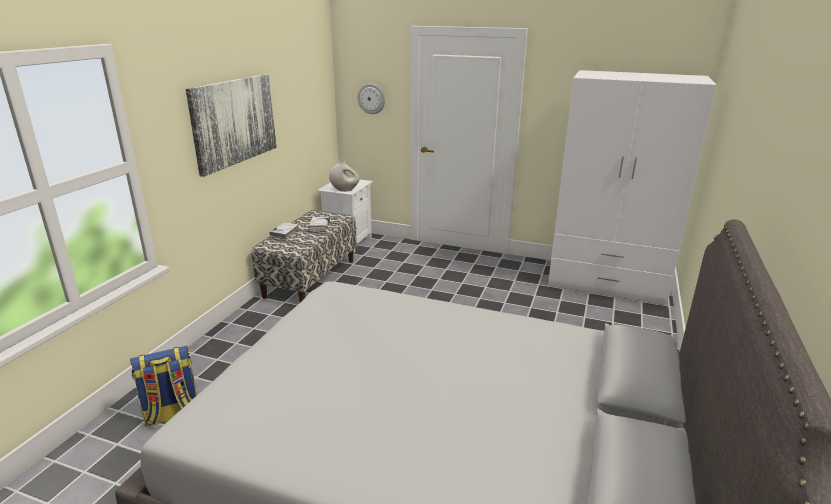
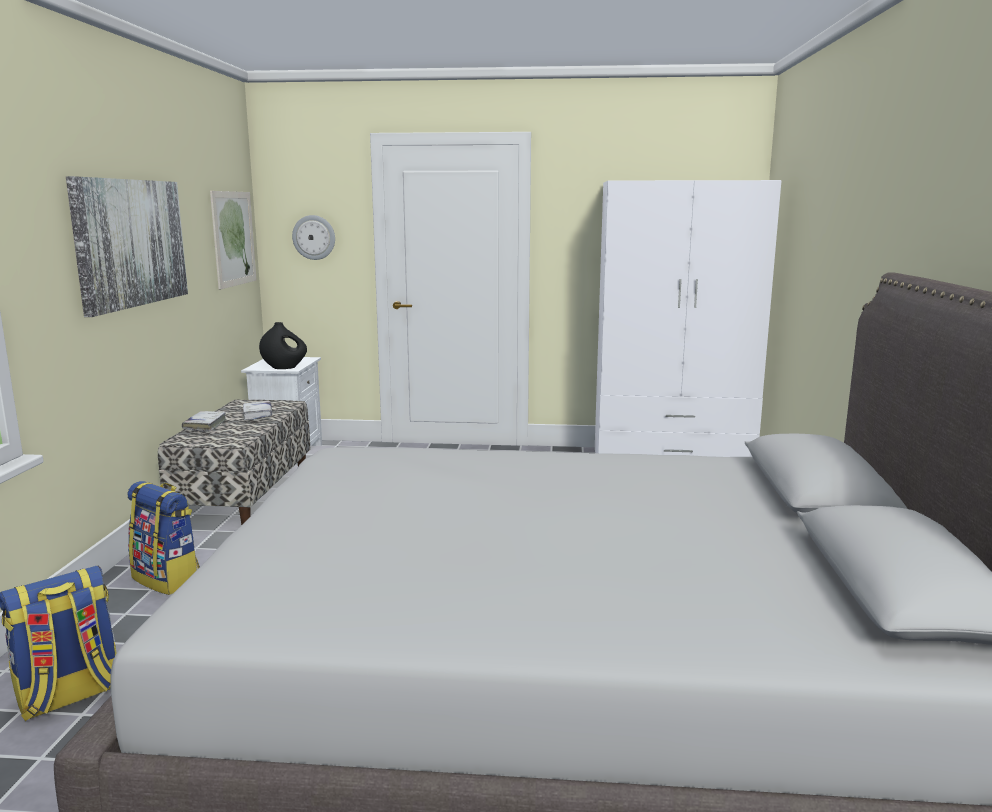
camera: 15 degrees left, 10 degrees down
(247, 337) = (168, 579): none -> backpack
(315, 101) = (233, 238): none -> picture
(344, 190) = (284, 367): white vase -> black vase

